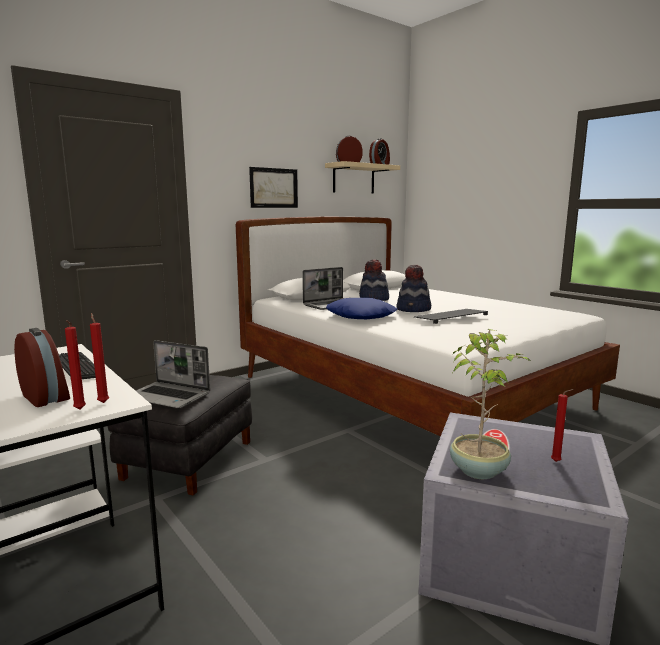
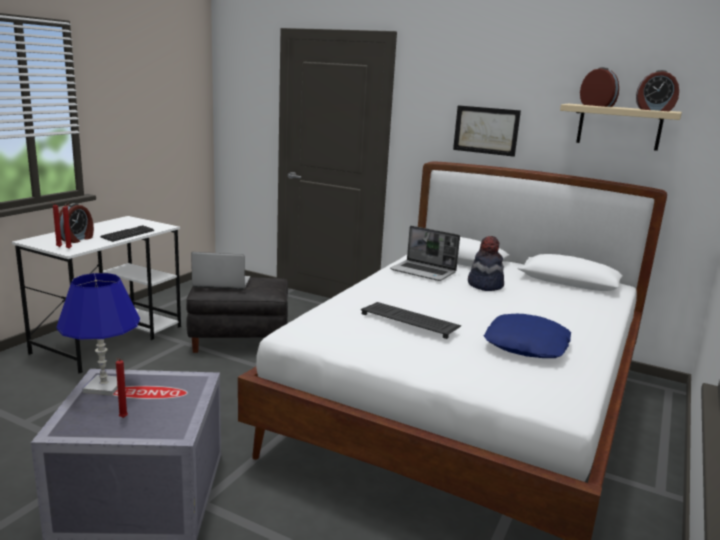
camera: 65 degrees right, 5 degrees up
(169, 396) = (221, 283): laptop -> laptop turned 90 degrees clockwise
(361, 316) = (382, 286): blue pillow -> blue pillow (527, 345)
(414, 309) = (436, 304): hat -> none
(479, 470) = (104, 386): potted plant -> blue table lamp

